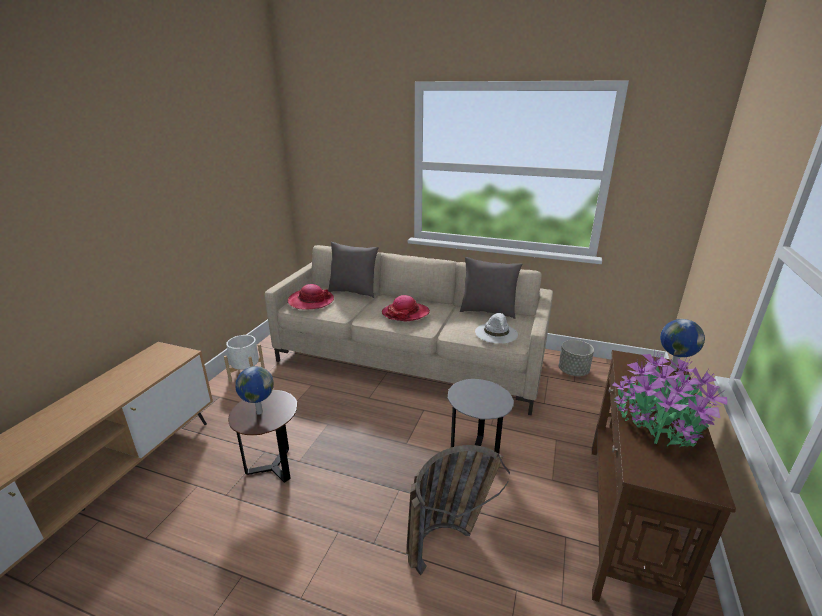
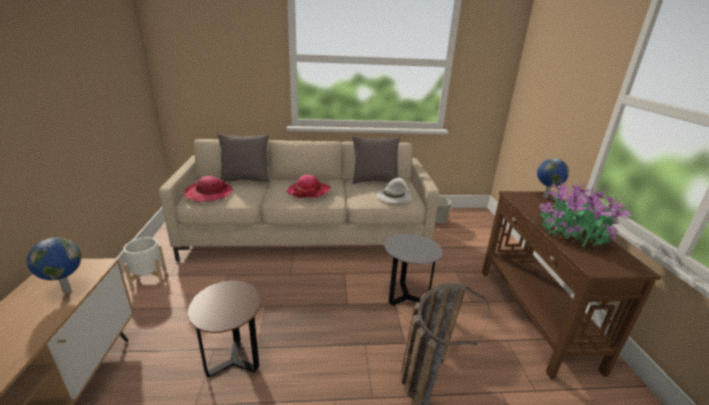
camera: 25 degrees left, 0 degrees up
(259, 412) = (222, 306): globe -> globe (66, 291)

